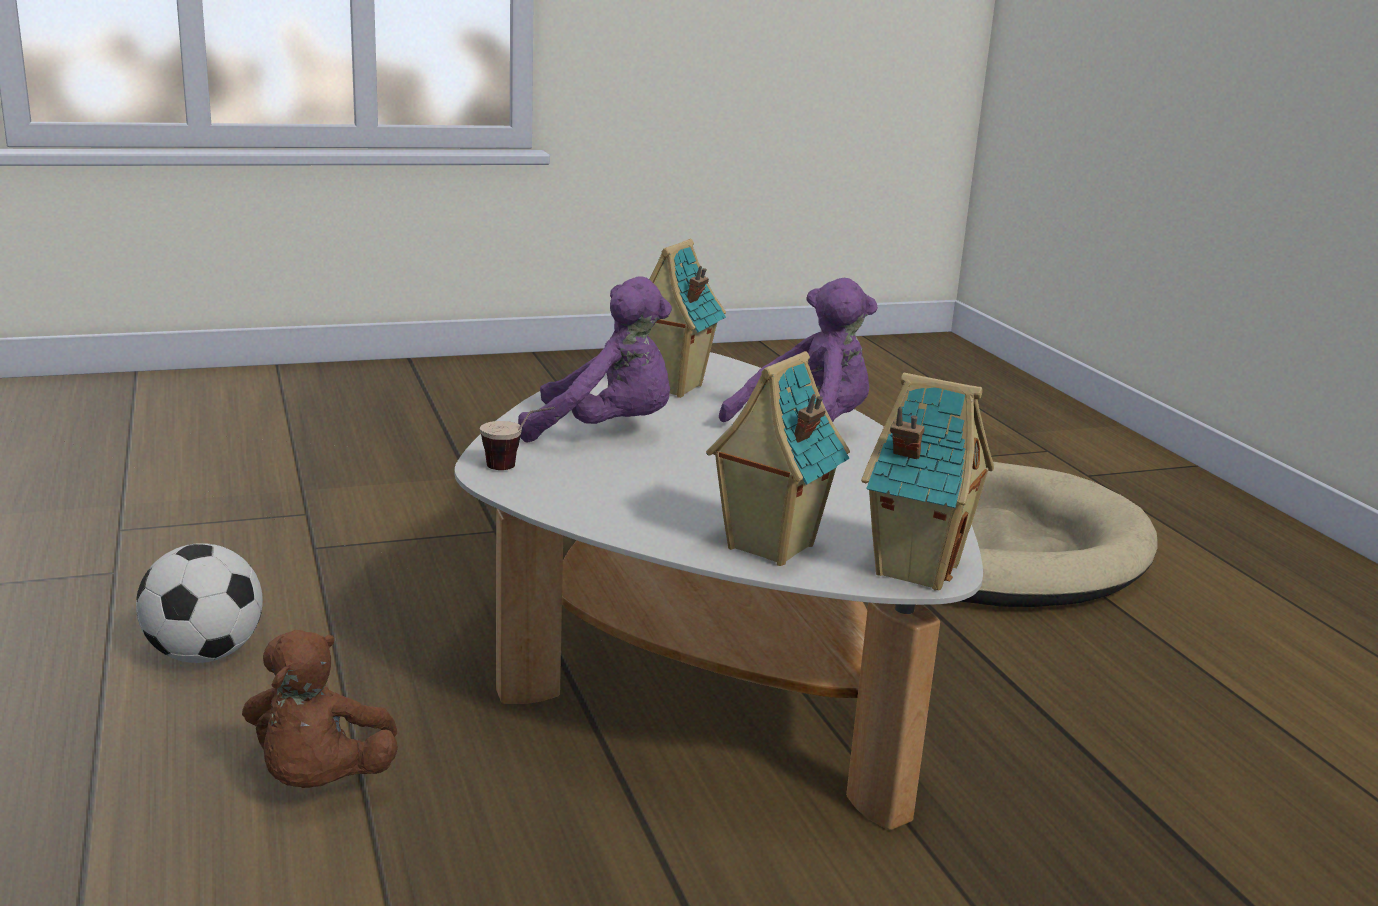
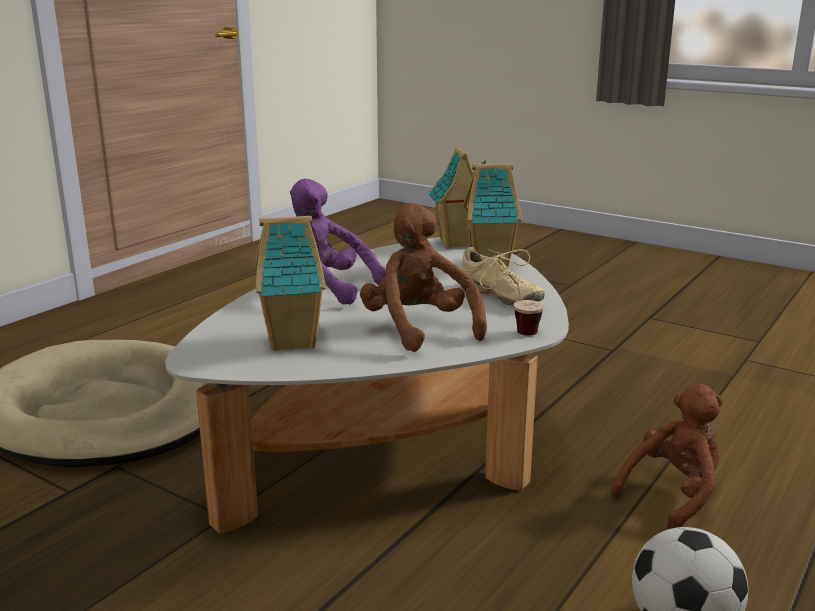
camera: 125 degrees left, 0 degrees up
(606, 431) = (419, 329): purple plush toy -> brown plush toy
(628, 498) = (499, 296): none -> beige shoe

